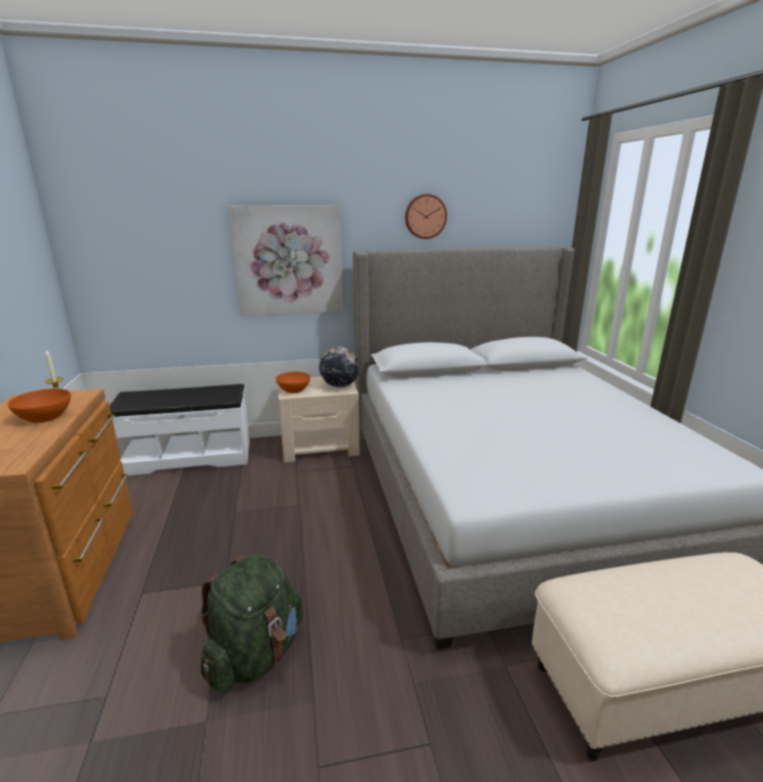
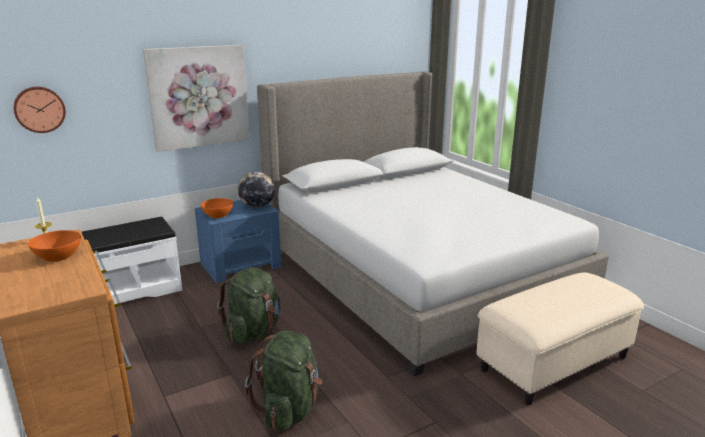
camera: 20 degrees left, 0 degrees up
(283, 531) = (253, 332): none -> green backpack
(320, 446) = (241, 265): beige nightstand -> blue nightstand
(425, 216) = (313, 51): wall clock -> wall clock (39, 109)

